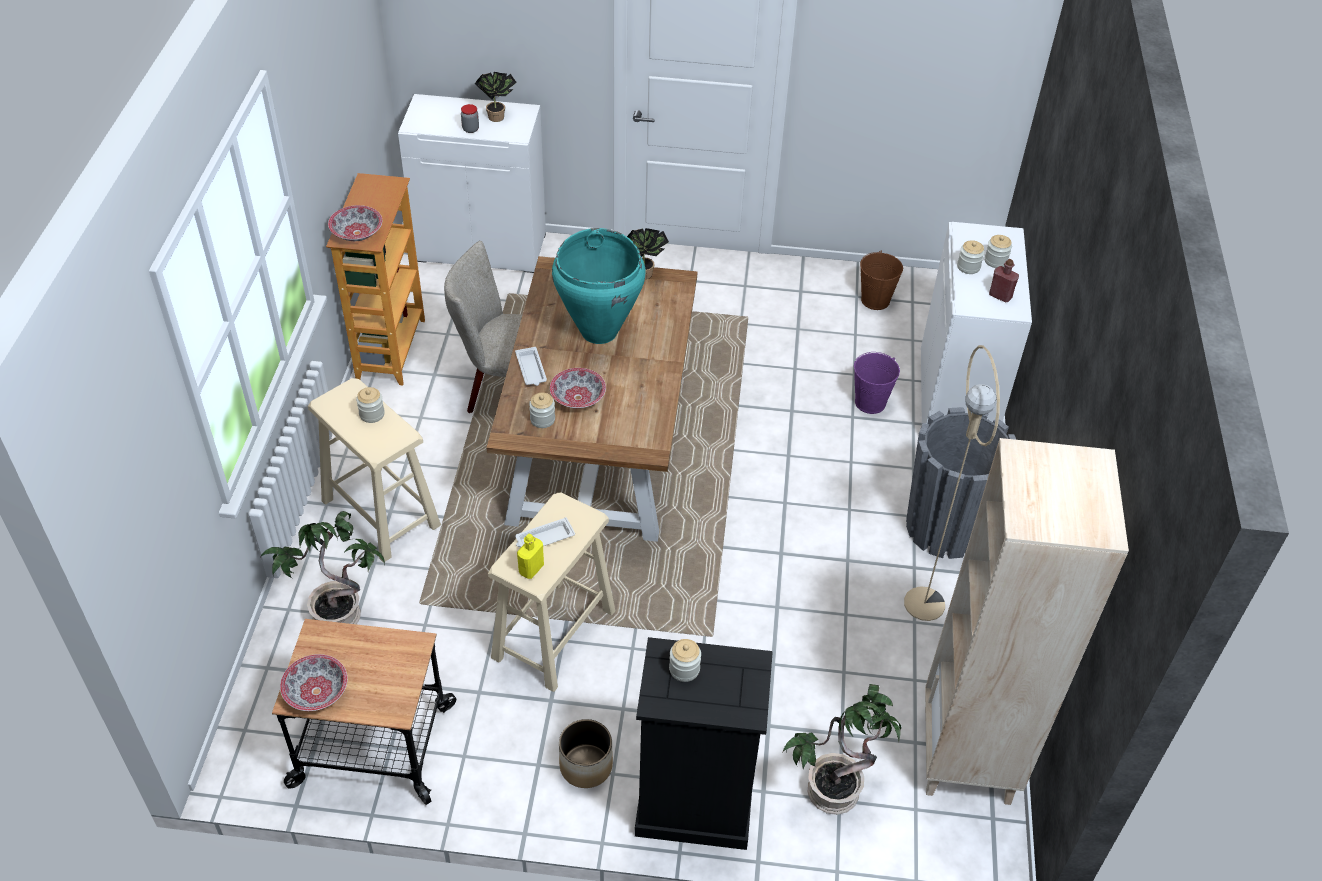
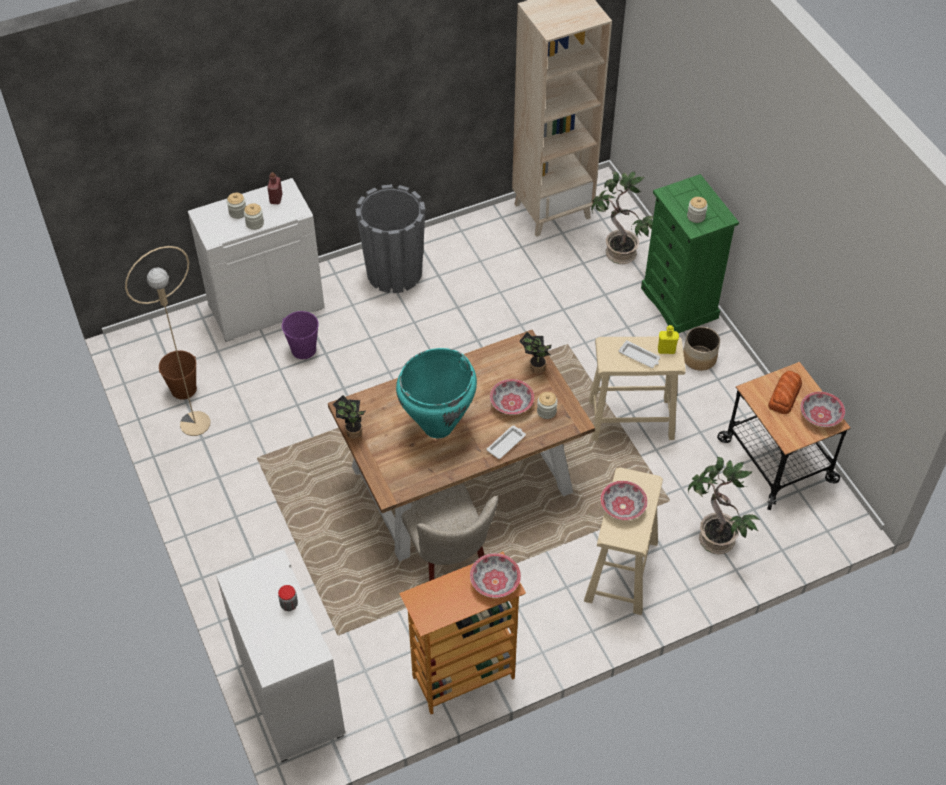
camera: 120 degrees left, 5 degrees up
(372, 414) = (622, 507): jar -> bowl
(377, 675) = (785, 395): none -> bread
(498, 116) = (255, 596): potted plant -> potted plant (535, 367)
(693, 805) = (679, 303): black dresser -> green dresser
(924, 604) = (463, 261): beige floor lamp -> beige floor lamp (195, 423)

